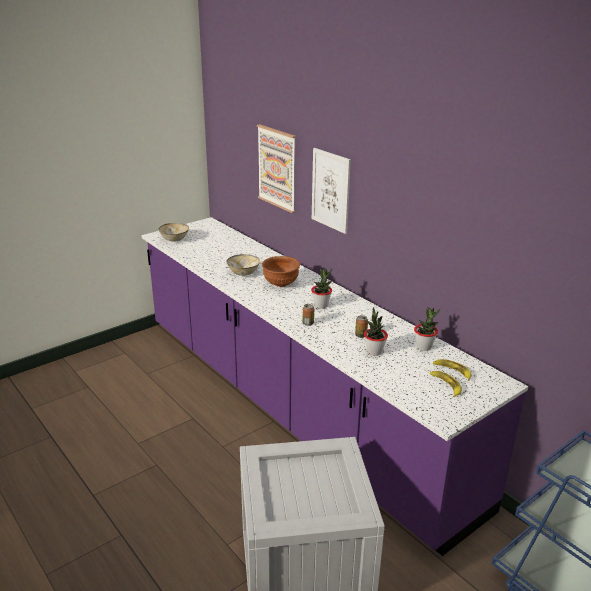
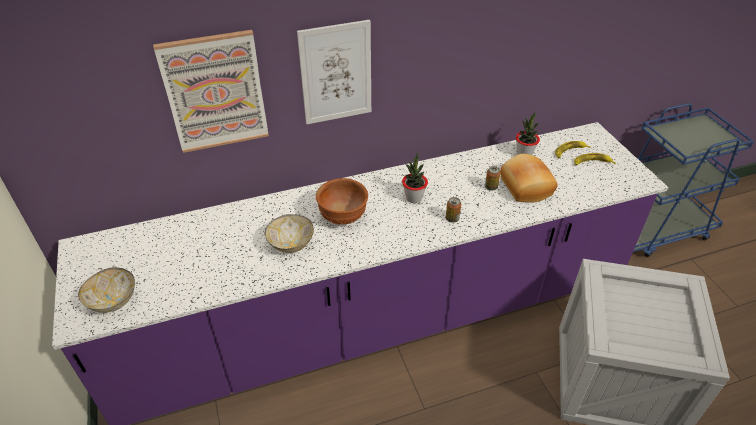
camera: 70 degrees left, 15 degrees up
(374, 351) = (525, 187): potted plant -> bread

